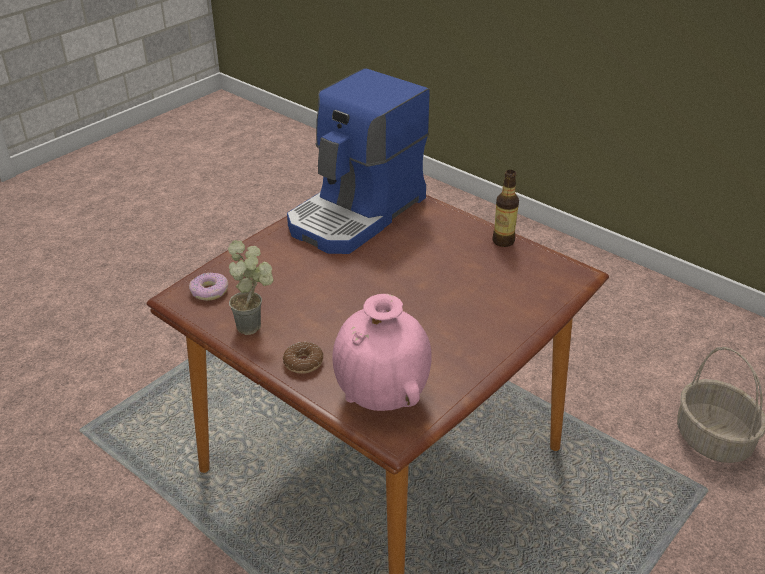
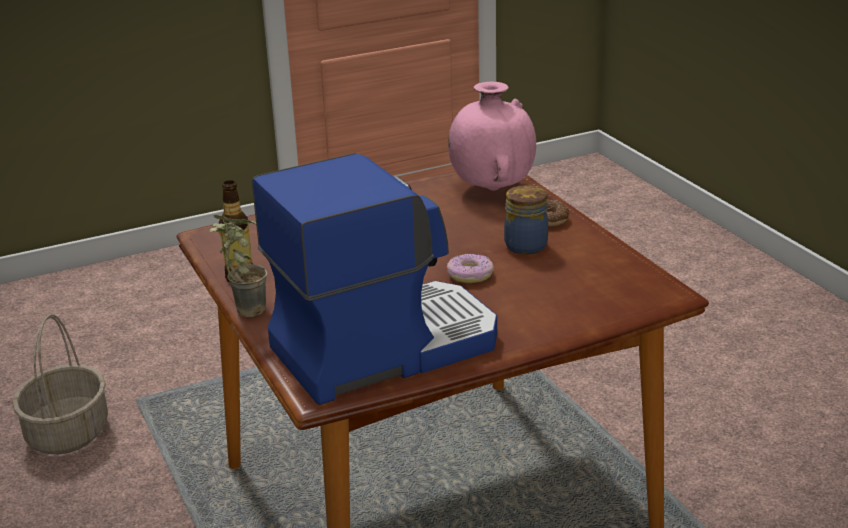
camera: 155 degrees left, 10 degrees down
(209, 291) = (628, 292): donut -> donut (470, 275)
(256, 326) = (583, 252): potted plant -> potted plant (242, 310)
(310, 323) = (525, 245): none -> jar

